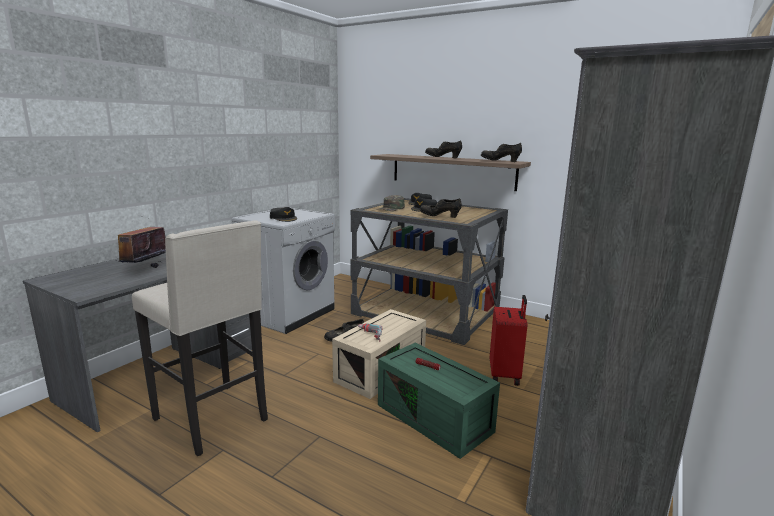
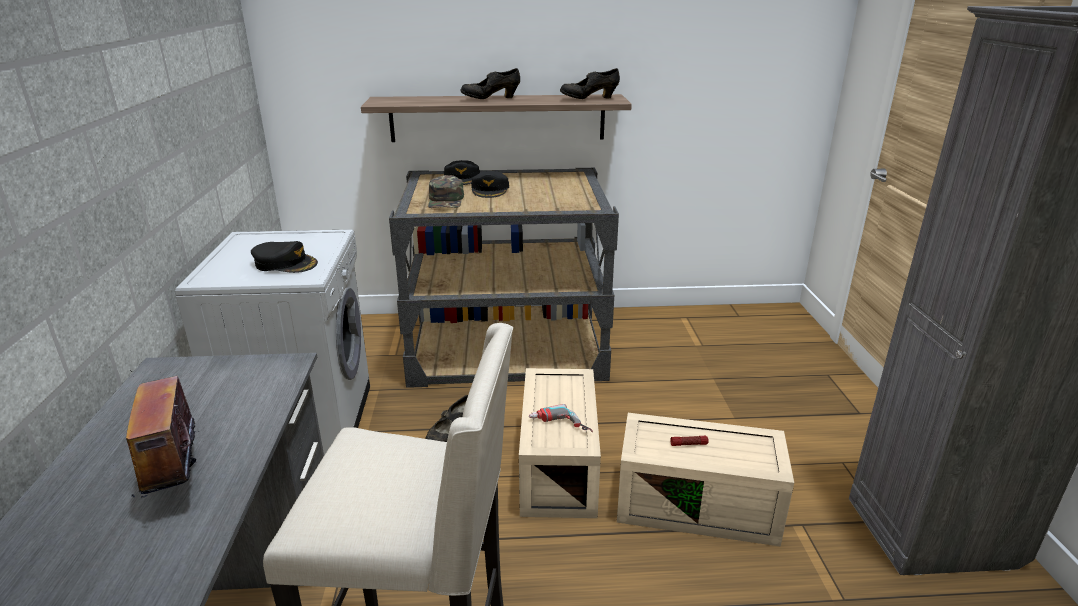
camera: 35 degrees left, 10 degrees up
(436, 418) = (699, 504): green storage box -> beige storage box
(439, 216) = (544, 203): black shoe -> none
(505, 375) = (697, 406): red suitcase -> none

